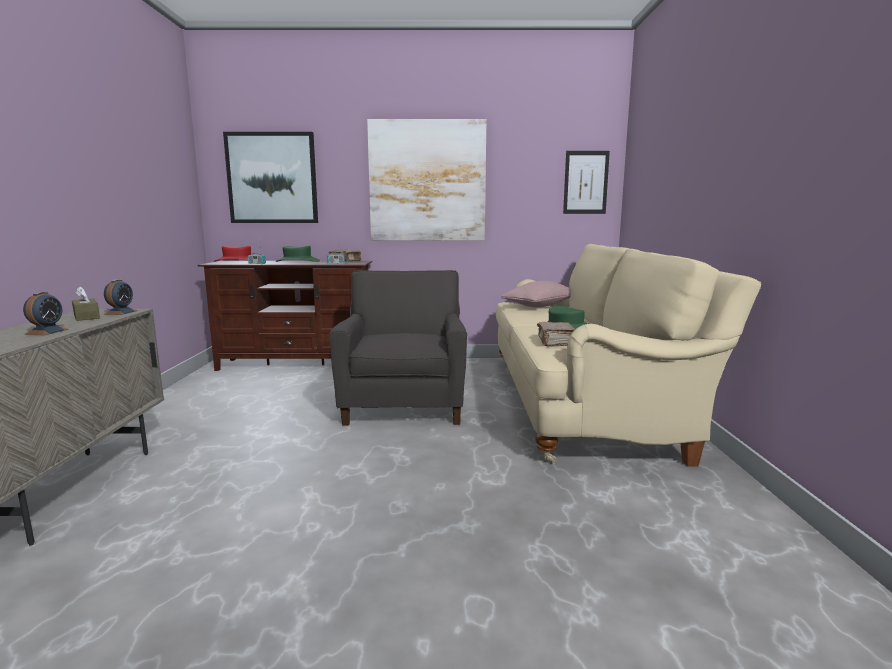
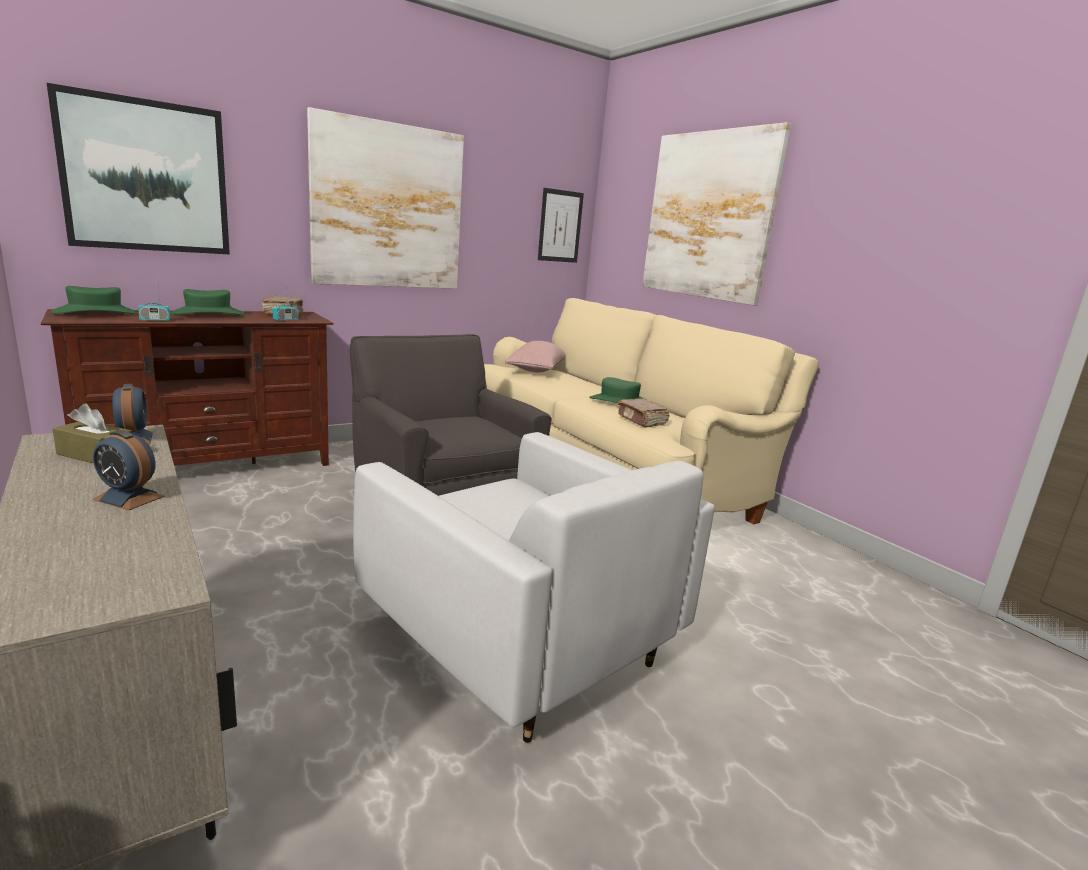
camera: 35 degrees left, 5 degrees up
(47, 332) = (129, 498): alarm clock -> alarm clock turned 135 degrees clockwise
(237, 261) = (96, 313): red hat -> green hat
(326, 500) = (519, 642): none -> white armchair
(687, 147) = (708, 216): none -> picture

